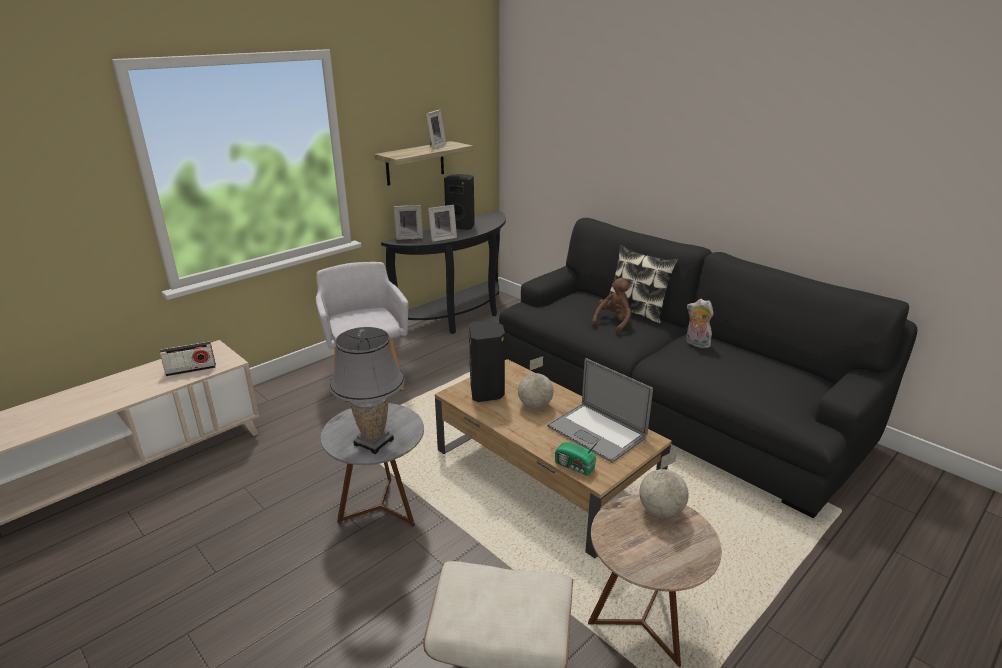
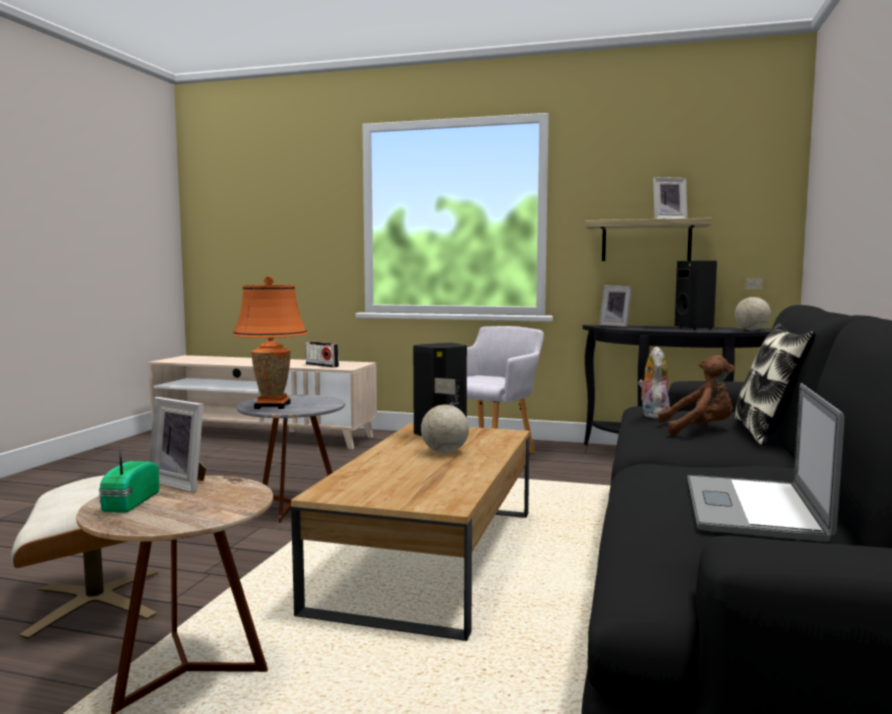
camera: 60 degrees right, 20 degrees down
(373, 442) = (272, 406): grey table lamp -> orange table lamp
(442, 238) = (644, 328): picture frame -> picture frame (182, 483)
(575, 467) = (336, 482): radio -> radio (128, 503)
(596, 432) = (427, 480): laptop -> laptop (752, 507)
(661, 511) = (235, 498): globe -> globe (752, 330)
(696, 344) = (750, 468): plush toy -> plush toy (652, 415)

